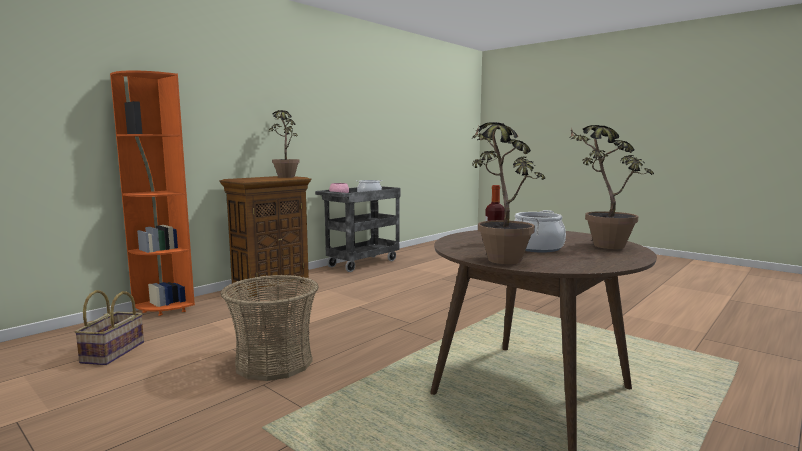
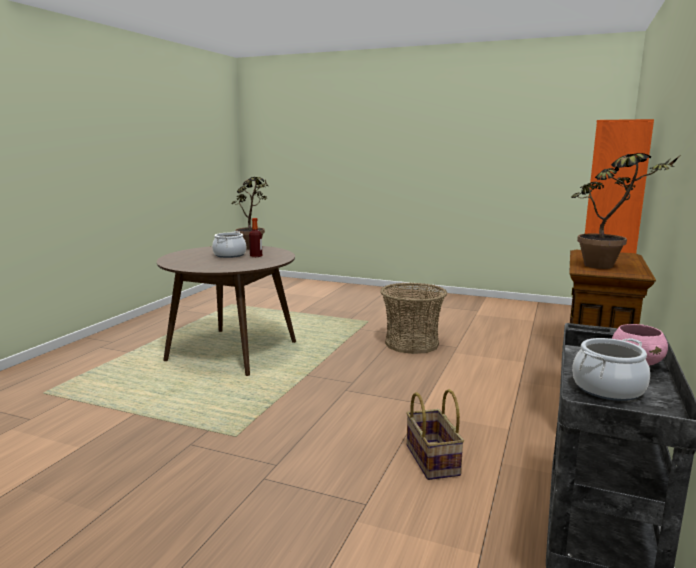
camera: 160 degrees right, 5 degrees up
(114, 352) = (524, 334): basket -> basket (431, 460)
(600, 244) = (184, 261): potted plant -> none

